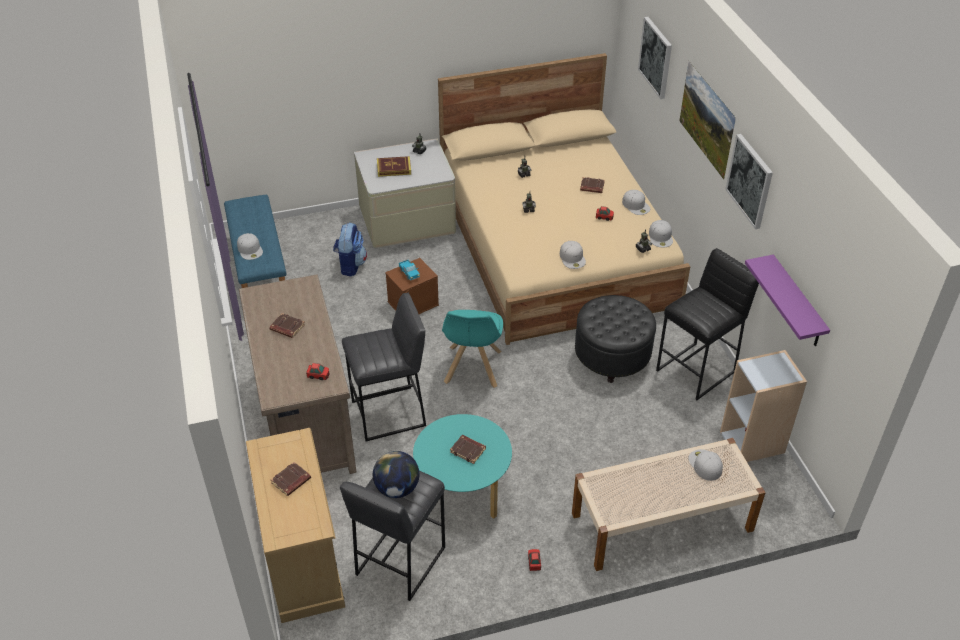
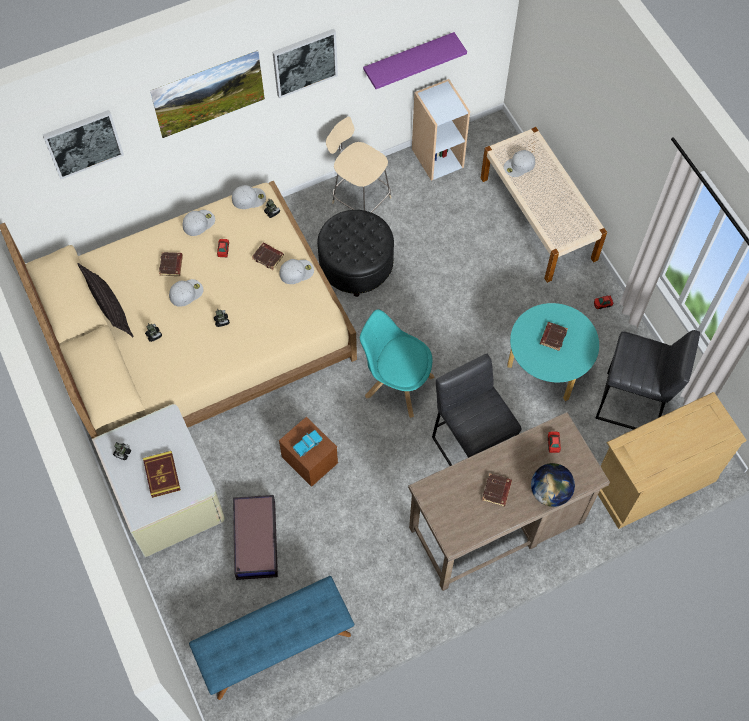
camera: 100 degrees left, 20 degrees up
(250, 249) = (306, 623): white cap -> white cap (186, 292)
(291, 481) = (671, 439): brown book -> brown book (268, 257)
(350, 265) = (255, 541): backpack -> storage box
(397, 488) = (643, 361): globe -> globe (550, 492)
(472, 369) = (396, 385): turquoise chair -> turquoise chair turned 150 degrees counterclockwise
(555, 154) = (110, 308): none -> pillow
(697, 370) = (360, 199): black stool -> beige chair

